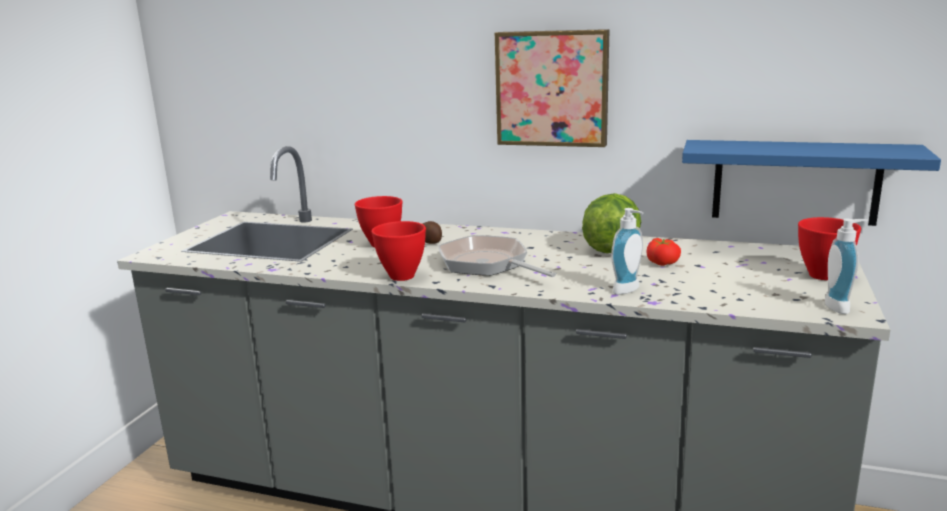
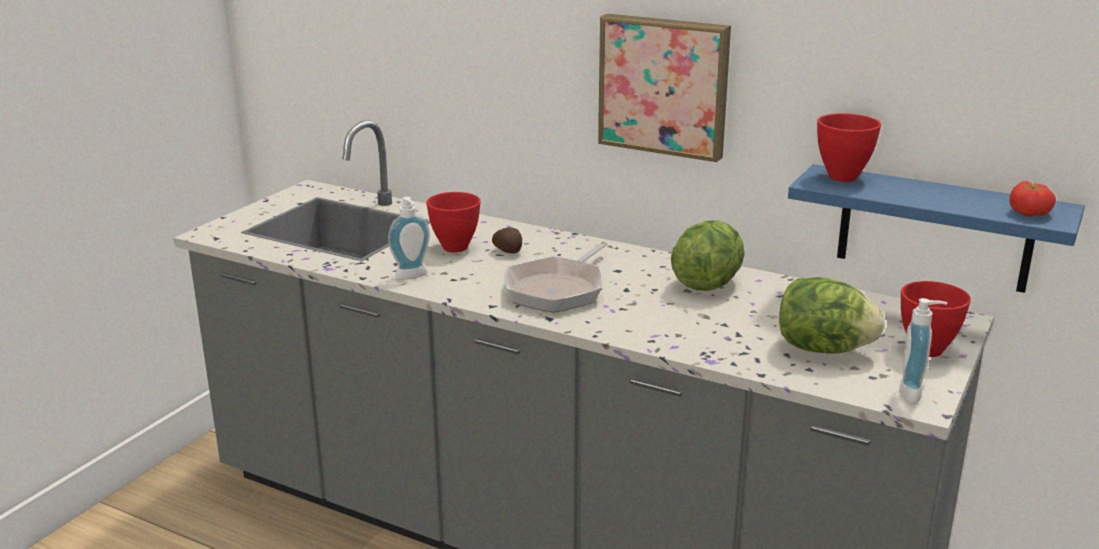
camera: 10 degrees right, 5 degrees up
(400, 276) = (458, 294): red bowl -> red bowl (841, 177)
(487, 264) = (558, 289): frying pan -> frying pan turned 120 degrees counterclockwise
(629, 290) = (693, 343): soap dispenser -> soap dispenser (412, 277)
(662, 262) = (754, 310): tomato -> tomato (1029, 213)
(739, 283) = (823, 349): none -> lettuce

